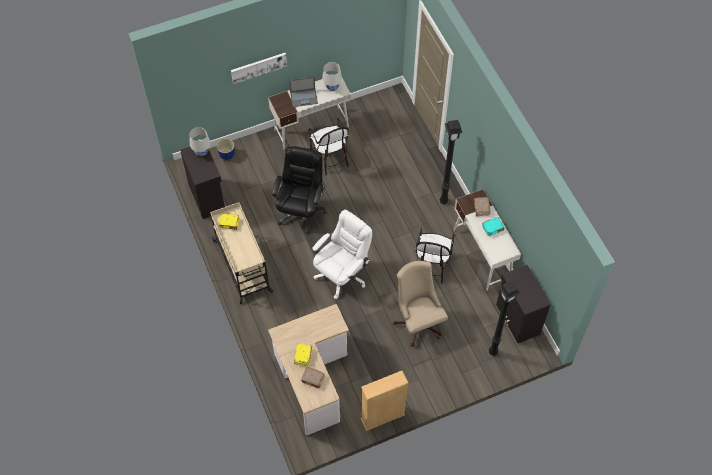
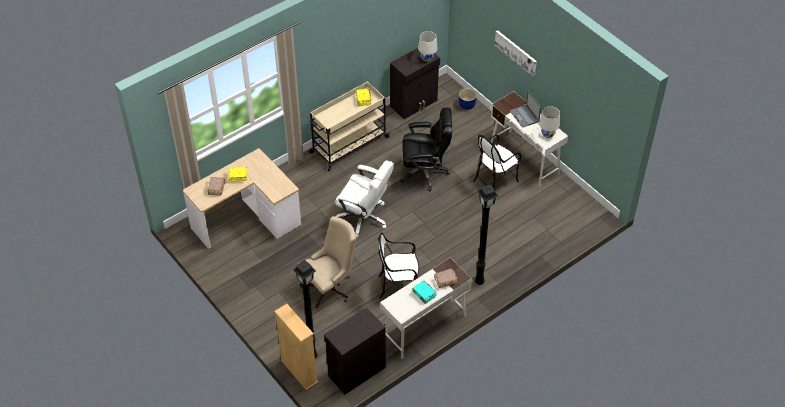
camera: 75 degrees right, 10 degrees down
(382, 417) = (220, 279): beige bookcase -> beige bookcase (299, 371)

